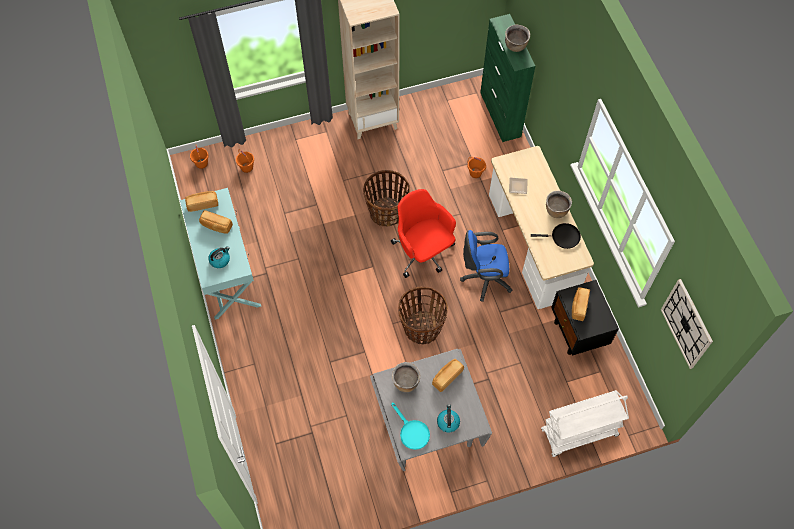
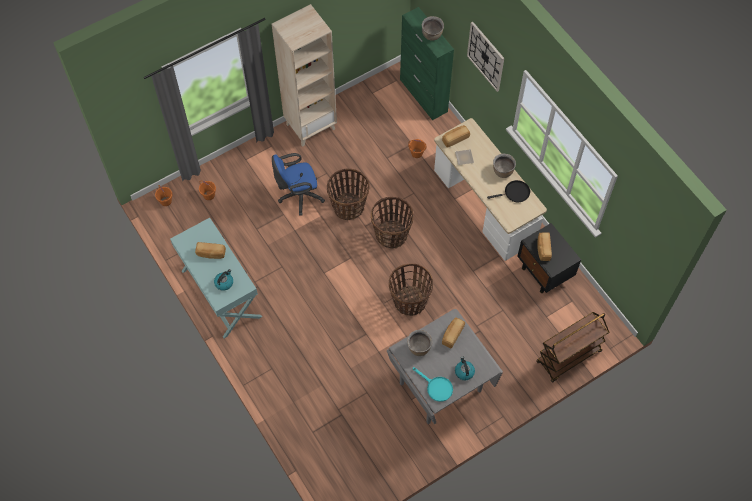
camera: 15 degrees left, 0 degrees up
(202, 204) = (192, 237): bread -> bread (455, 139)
(423, 252) = (391, 235): red office chair -> basket
(484, 278) = (451, 245): blue office chair -> blue office chair (298, 196)
(579, 433) = (568, 357): white cart -> brown cart
(686, 324) = (641, 241): wall clock -> wall clock (486, 56)

